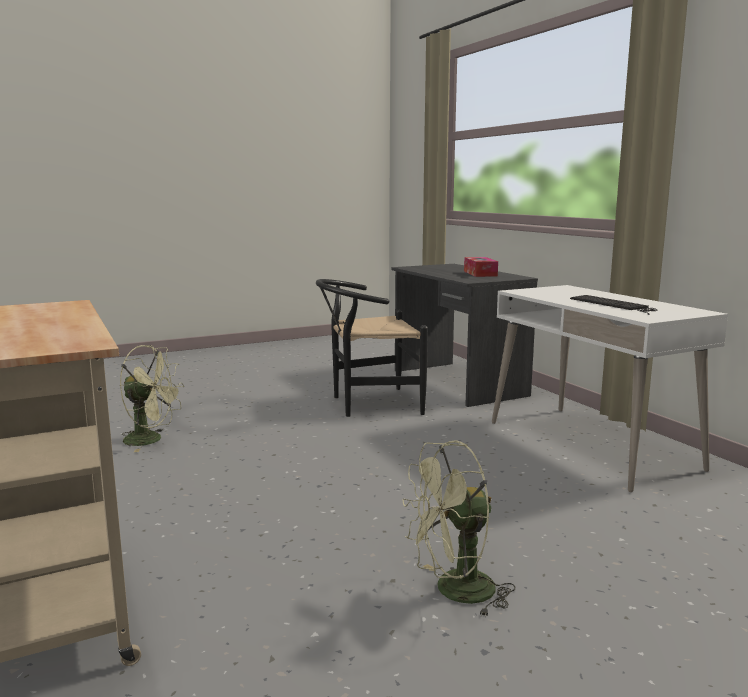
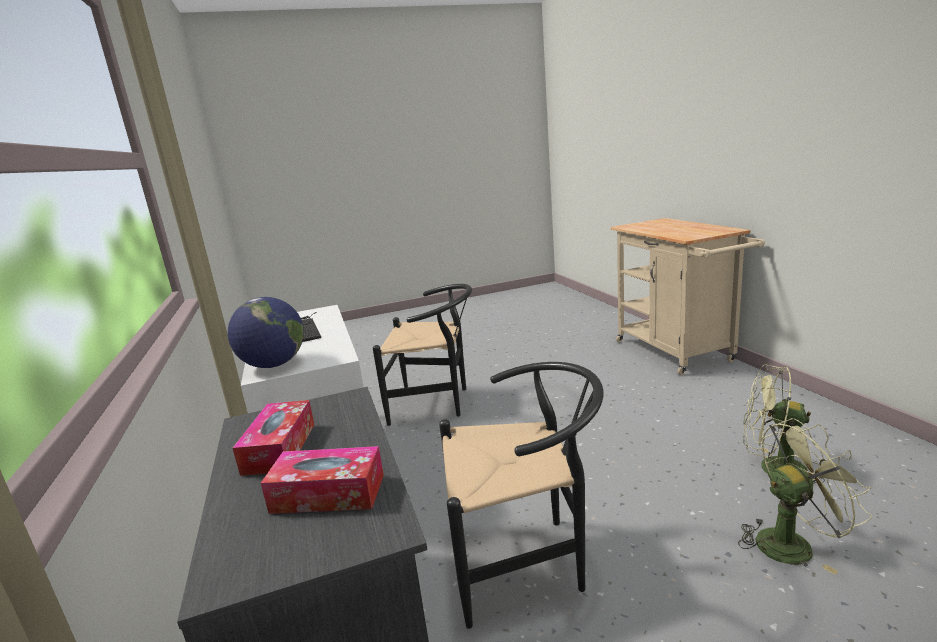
camera: 170 degrees left, 5 degrees up
(437, 269) = (328, 493): none -> tissue box
(454, 592) = (497, 363): green fan -> green fan (792, 542)
(521, 505) = (436, 403): none -> black chair
(569, 289) = (274, 365): none -> globe

